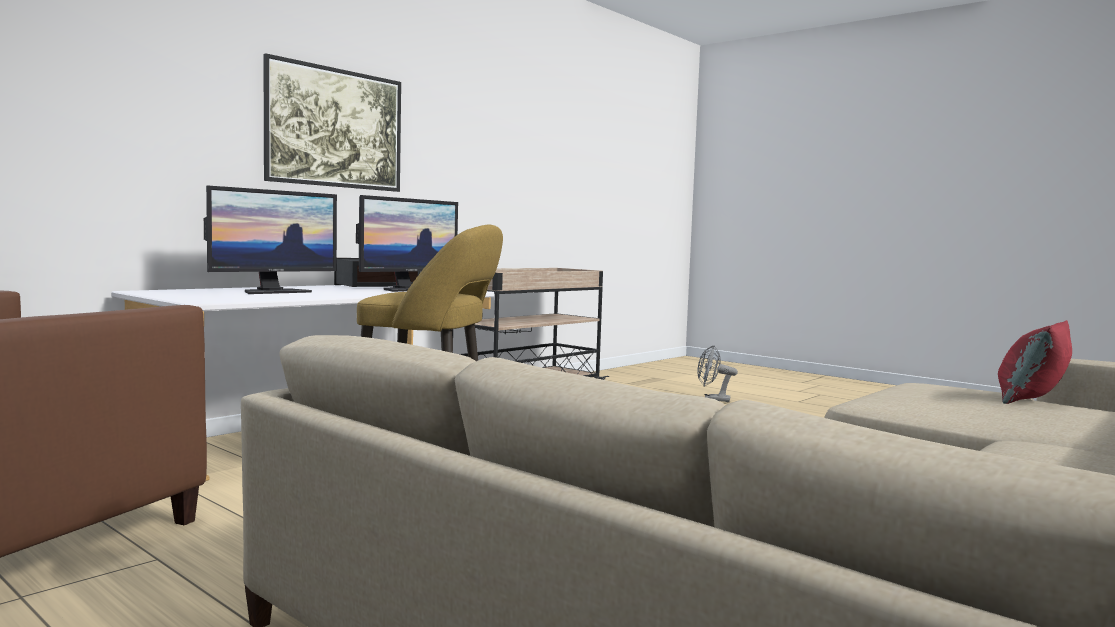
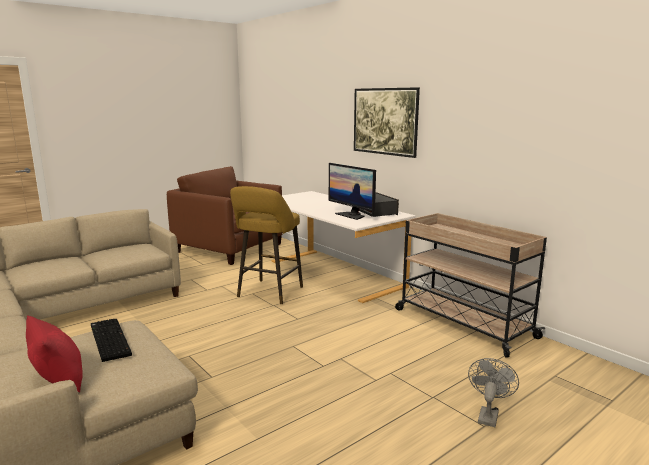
camera: 100 degrees right, 10 degrees up
(273, 292) = (318, 202): monitor -> none
(922, 397) = (108, 340): none -> keyboard

